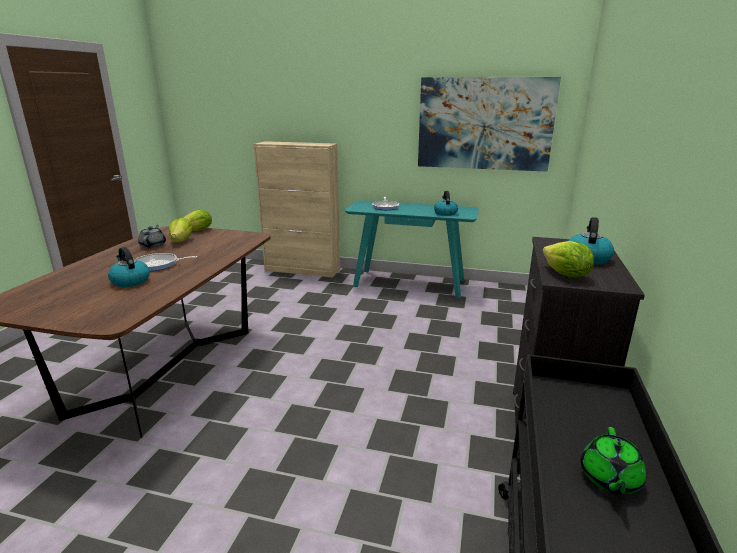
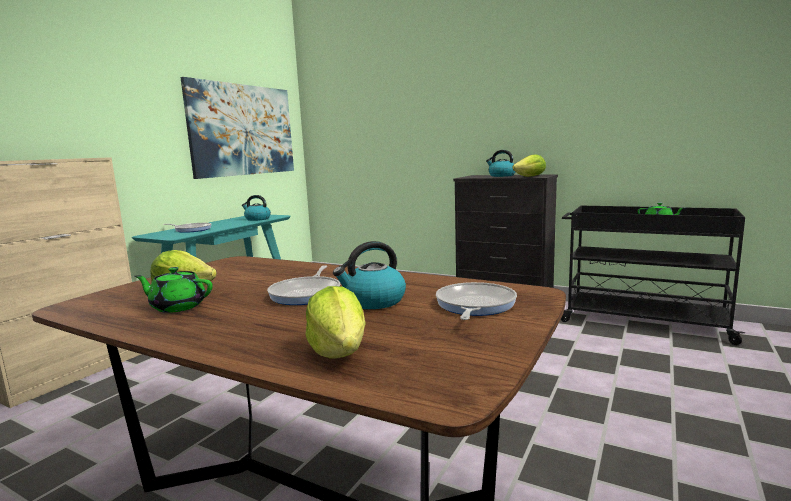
camera: 75 degrees left, 10 degrees down
(99, 306) = (474, 306): none -> frying pan
(153, 245) = (177, 307): grey teapot -> green teapot
(198, 230) = (131, 287): lettuce -> lettuce (339, 351)

